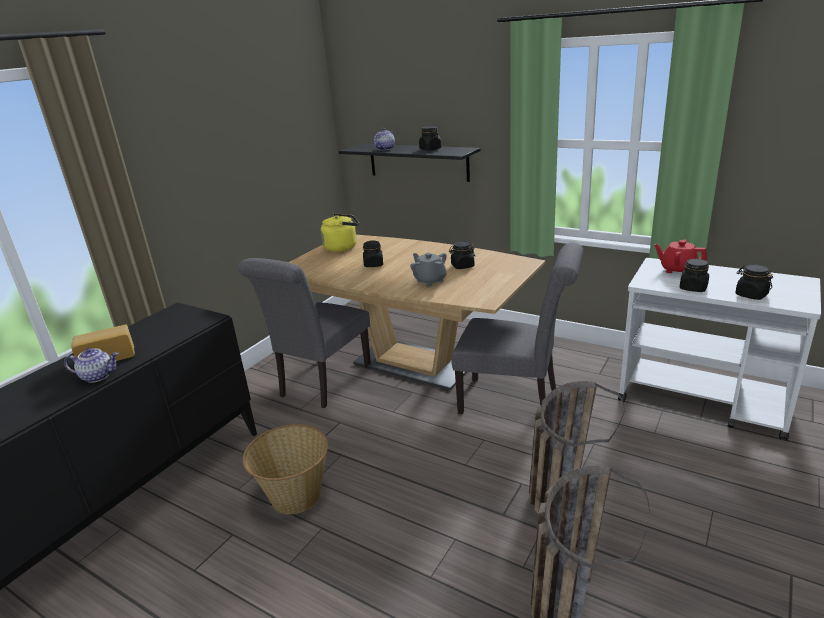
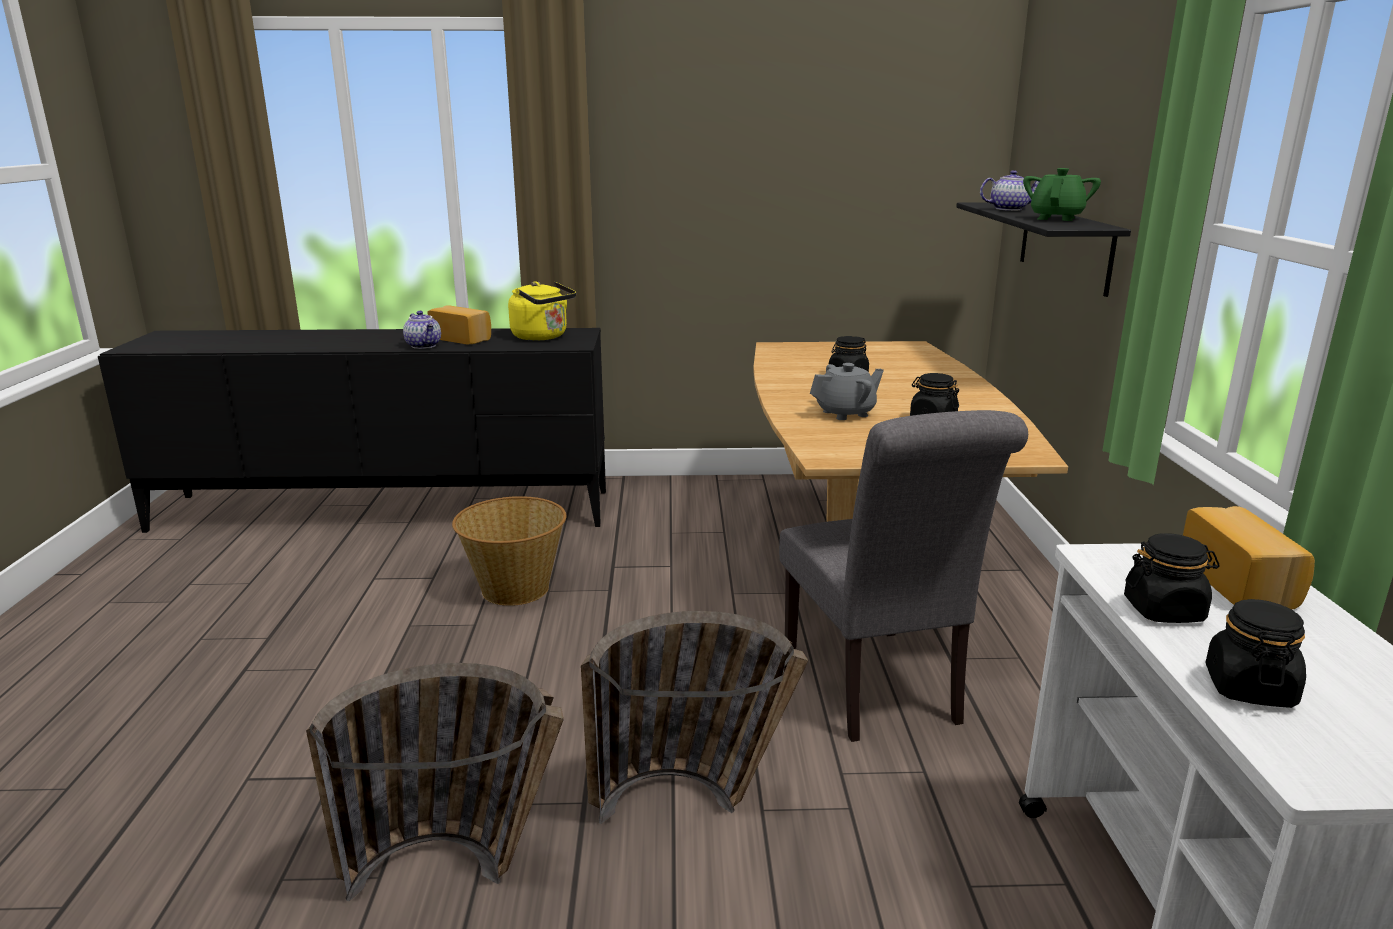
camera: 55 degrees right, 5 degrees down
(321, 384) = (735, 526): grey chair -> none
(343, 247) = (877, 351): yellow kettle -> yellow kettle (542, 337)
(430, 149) = (1056, 218): black jar -> green teapot
(430, 280) = (846, 413): grey teapot -> grey teapot turned 45 degrees clockwise
(678, 270) = (1241, 582): red teapot -> bread

